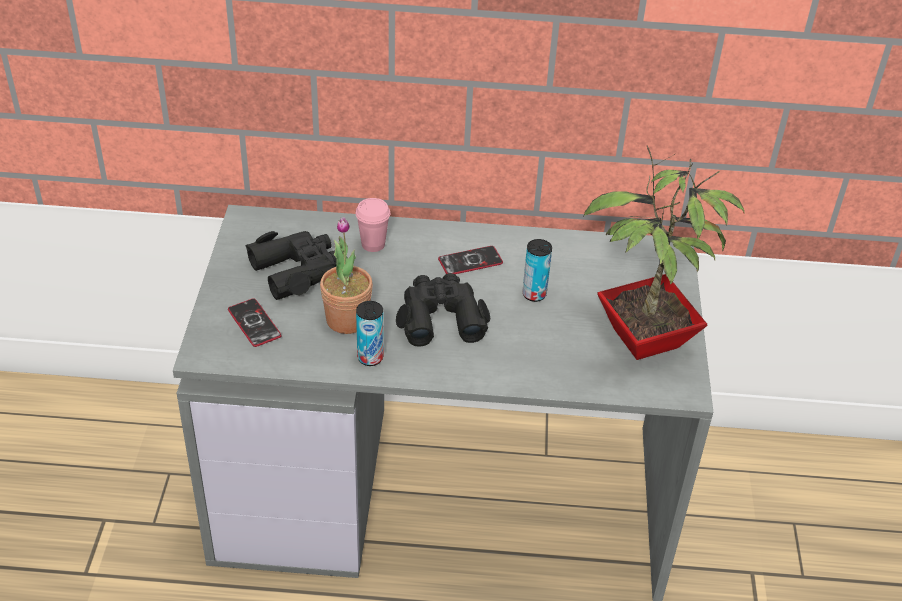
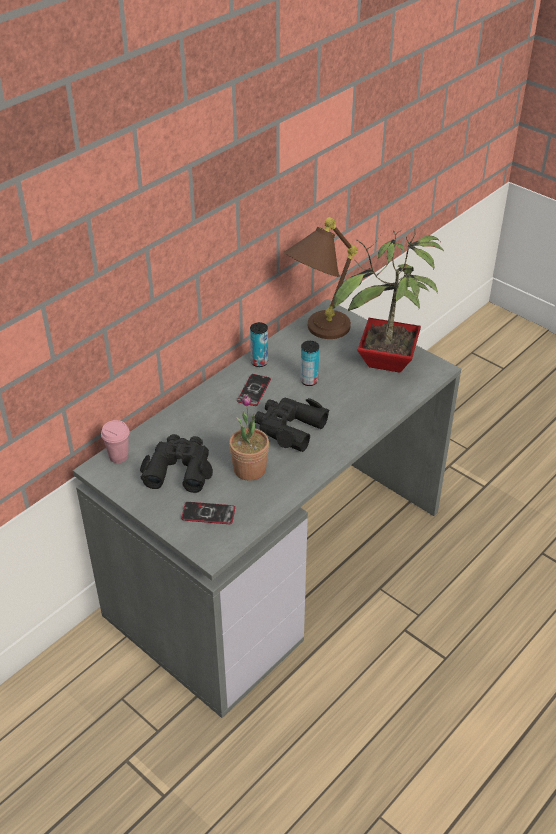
camera: 50 degrees left, 0 degrees up
(370, 358) = (293, 476): can -> can (259, 362)
(373, 244) = (192, 423): pink cup -> pink cup (118, 456)
(622, 260) = (317, 333): none -> brown table lamp

